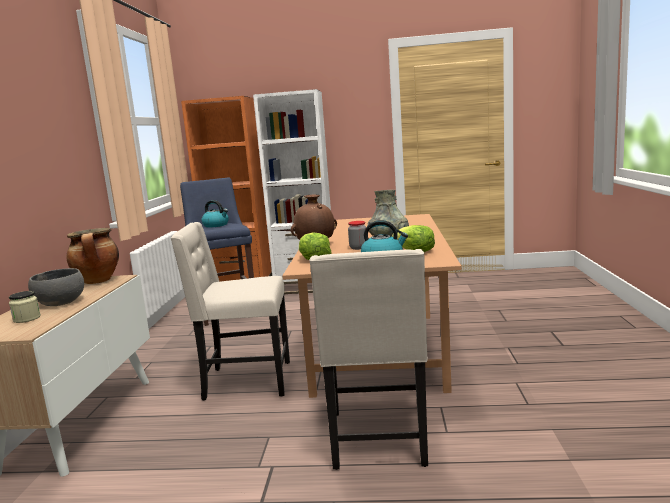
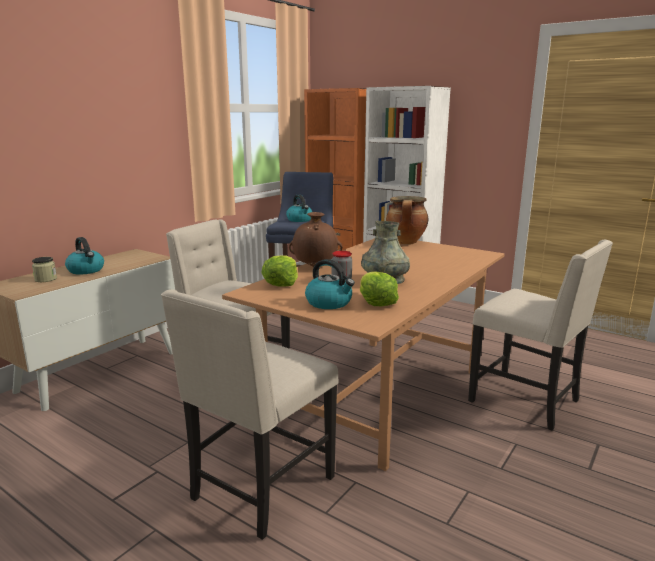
camera: 30 degrees right, 5 degrees up
(60, 302) = (86, 270): grey bowl -> kettle
(98, 281) = (140, 257): cooking pot -> cooking pot (406, 242)
(482, 322) = (526, 401): none -> beige chair

